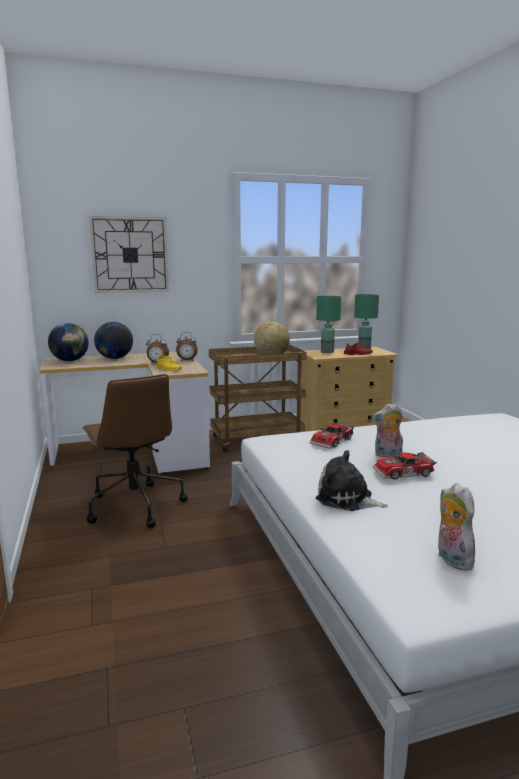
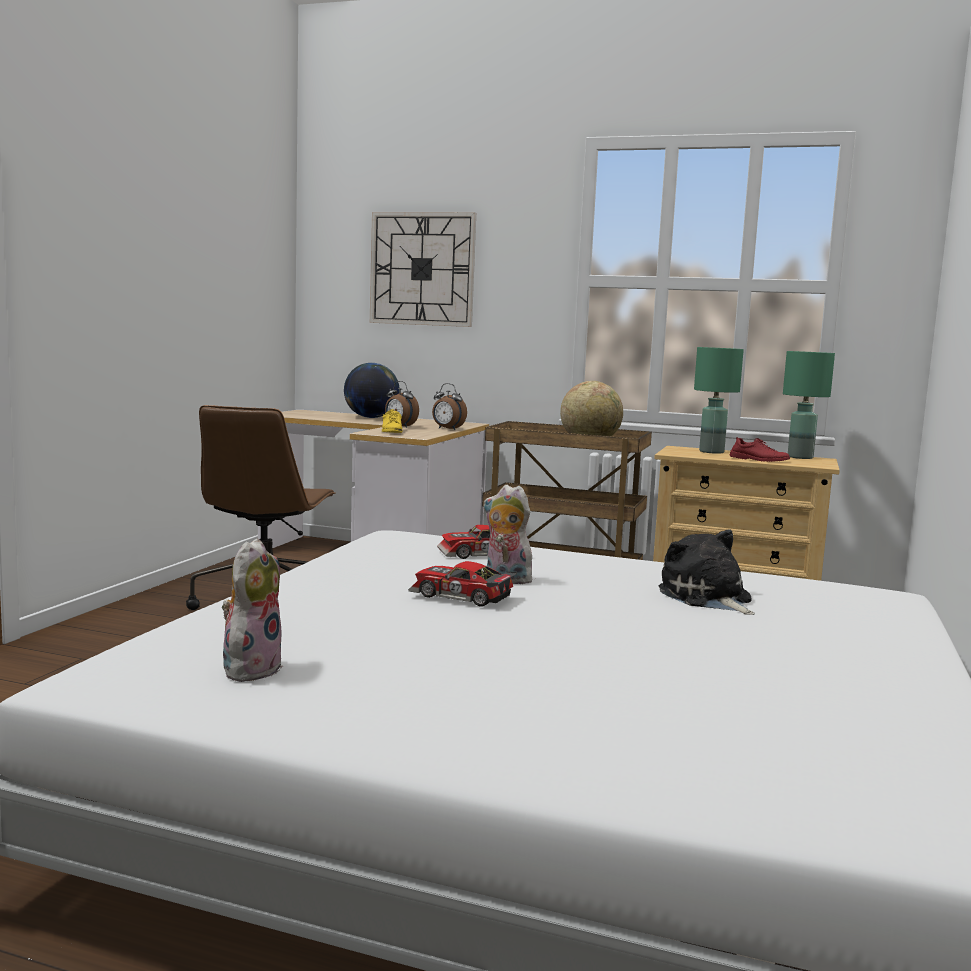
camera: 35 degrees right, 5 degrees down
(70, 361) = (315, 413): globe -> none
(347, 499) = (312, 597): plush toy -> plush toy (707, 598)

